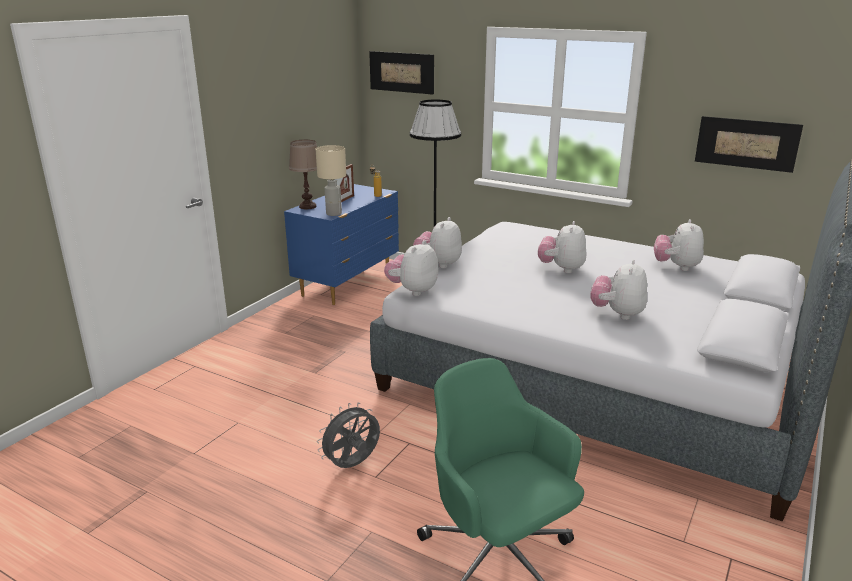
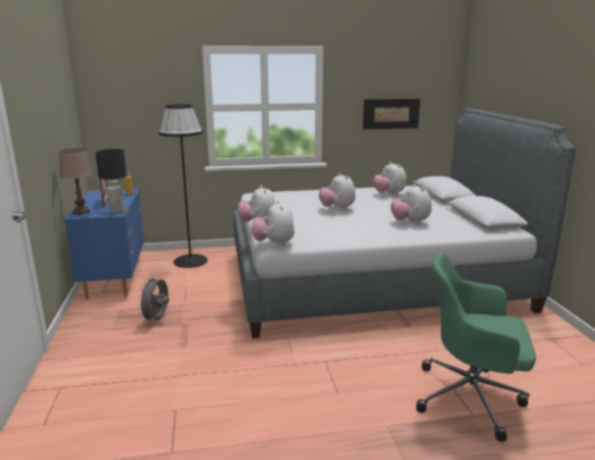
camera: 40 degrees left, 5 degrees down
(334, 213) = (117, 211): beige table lamp -> black table lamp
(352, 465) = (311, 393): grey fan -> grey fan (157, 320)
(401, 72) = (122, 87): picture -> none

